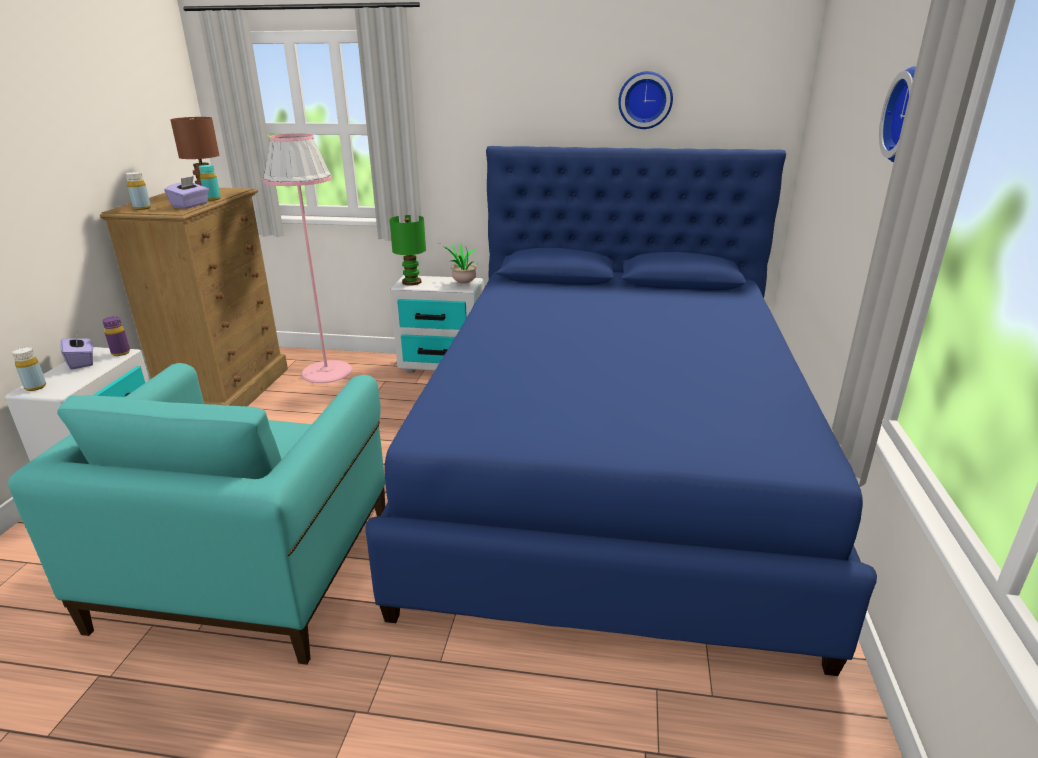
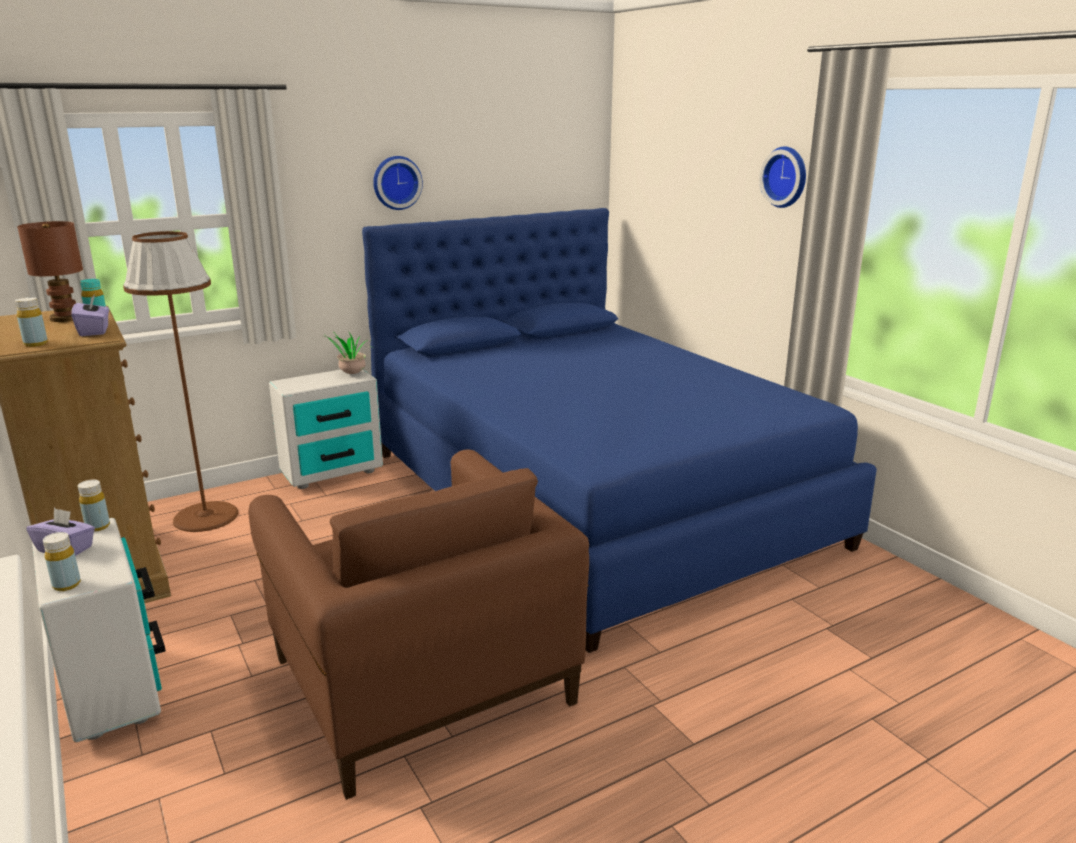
camera: 40 degrees left, 5 degrees down
(121, 353) = (98, 526): purple bottle -> yellow bottle
(249, 568) = (420, 680): turquoise armchair -> brown armchair
(327, 372) = (206, 516): pink floor lamp -> brown floor lamp
(412, 282) = (295, 384): green table lamp -> none
(645, 100) = (494, 173): wall clock -> wall clock (396, 182)

